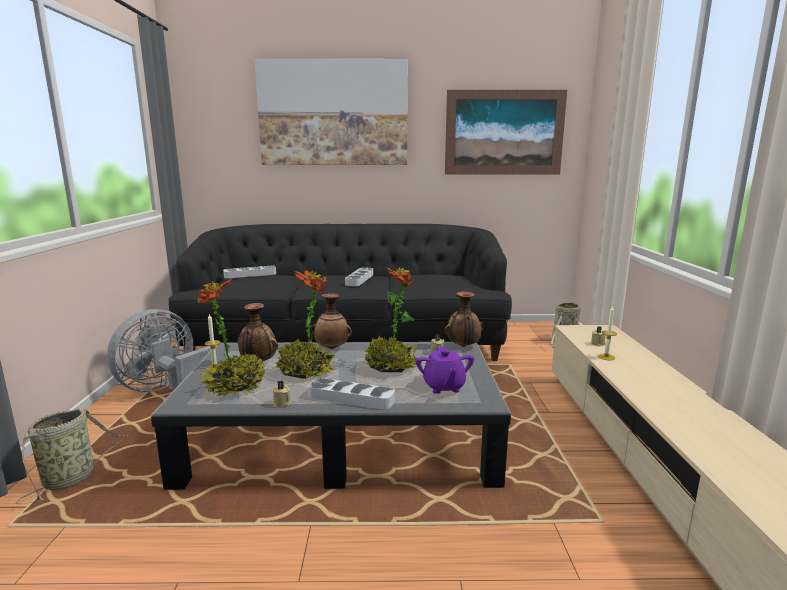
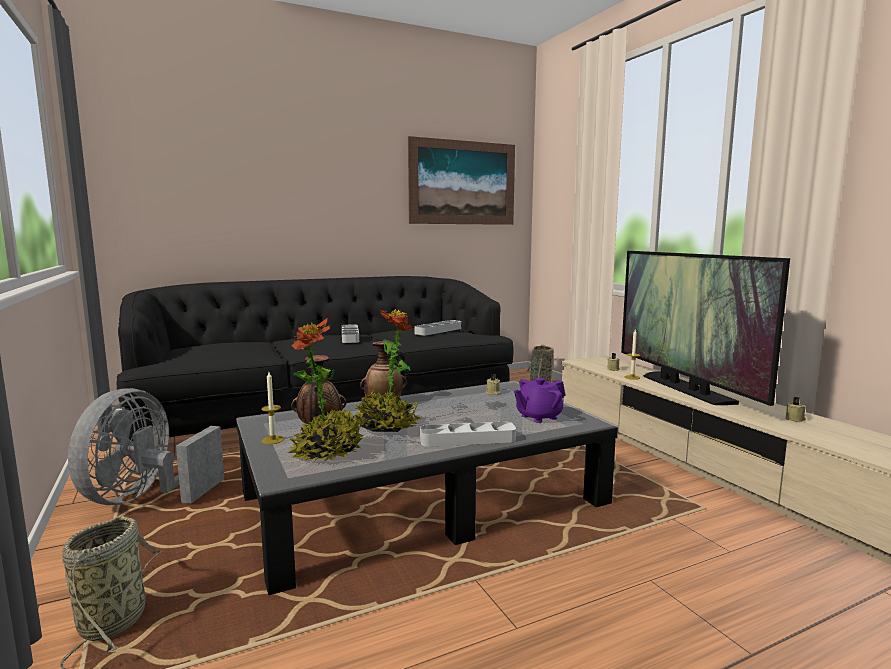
camera: 25 degrees left, 5 degrees down
(250, 275) = (205, 344): grey tray -> grey tray (438, 331)
(282, 403) = (404, 456): beige candle -> beige candle (795, 419)
(333, 113) = (287, 153): picture -> none
(391, 367) = (467, 410): potted plant -> none
(444, 387) = (538, 417): purple teapot -> purple teapot turned 90 degrees clockwise
(463, 346) = (509, 385): vase -> none
(651, 381) = (685, 388): none -> television

